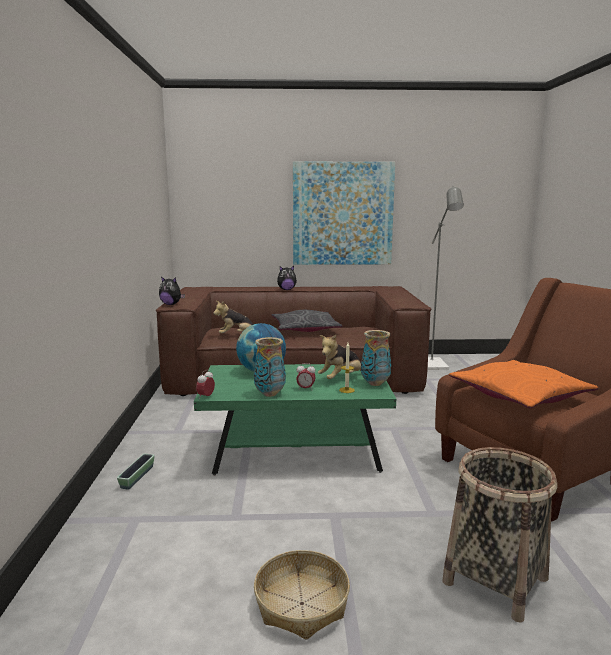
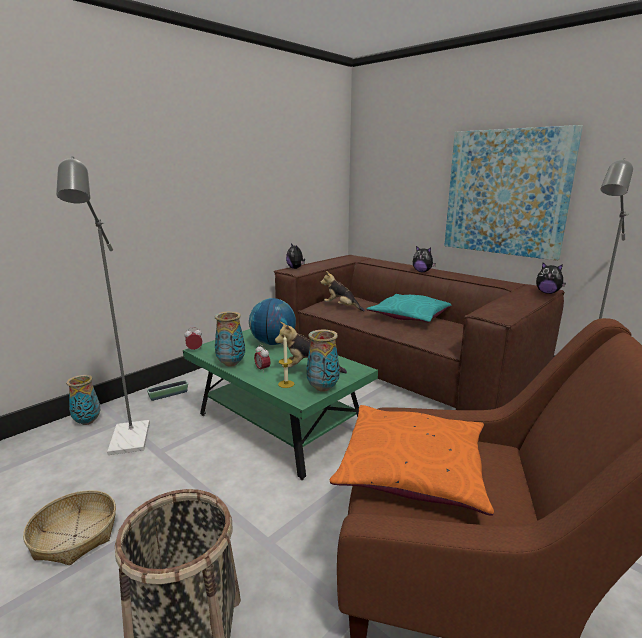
camera: 45 degrees right, 5 degrees up
(91, 539) = (88, 421): none -> vase
(190, 528) = (128, 444): none -> grey floor lamp
(305, 329) = (410, 316): grey pillow -> turquoise pillow
(397, 289) = (547, 293): none -> plush toy

